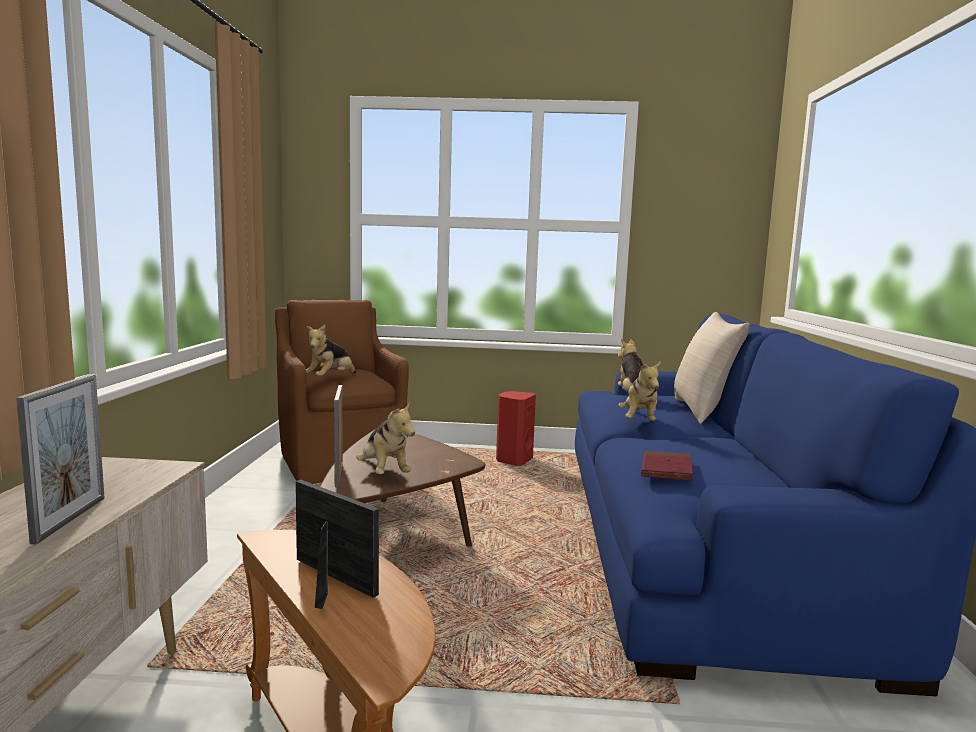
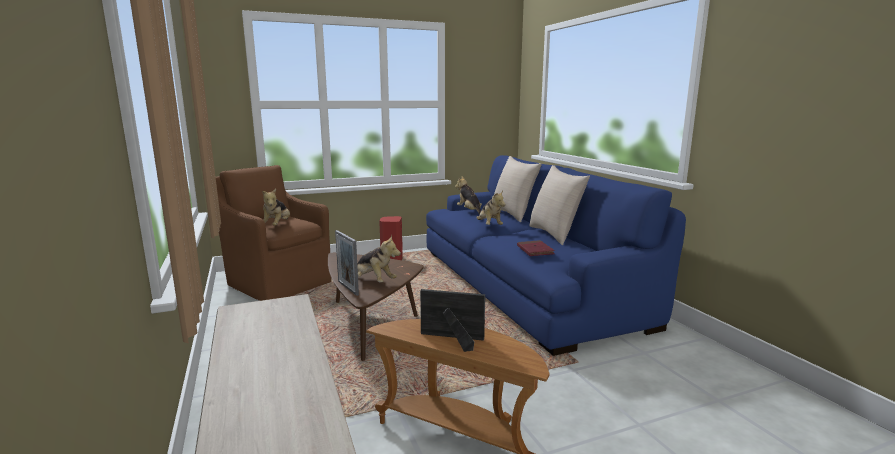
camera: 25 degrees left, 5 degrees up
(70, 519) = (295, 341): picture frame -> none
(740, 451) = (555, 234): none -> beige pillow

